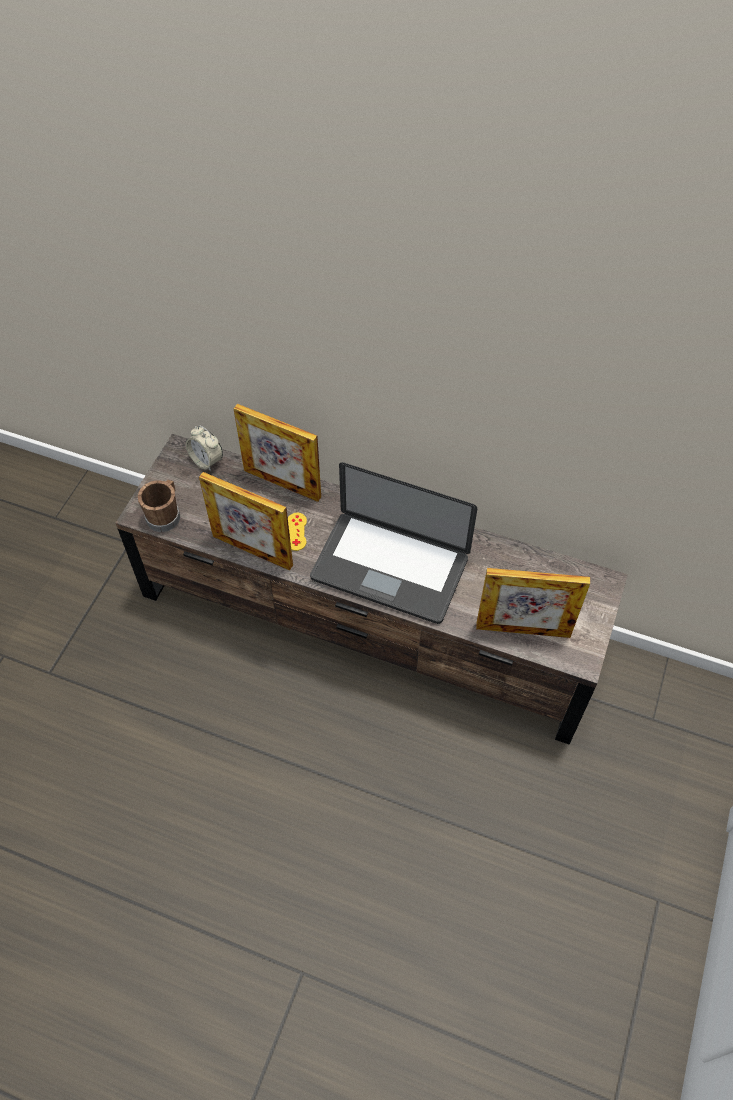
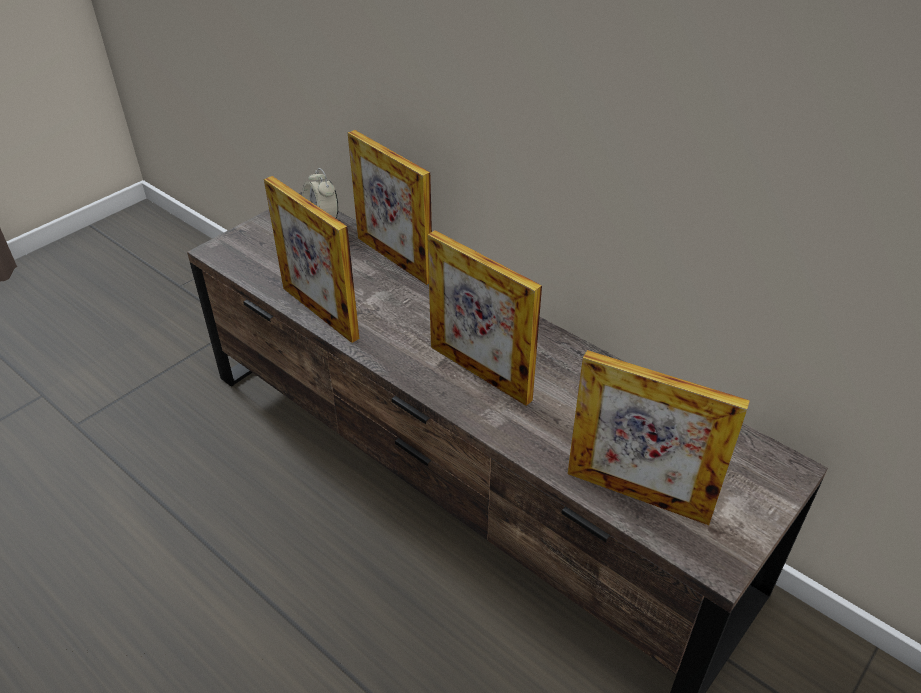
camera: 20 degrees right, 15 degrees down
(165, 515) = (244, 257): brown mug -> none
(296, 531) = (383, 307): yellow game controller -> none
(389, 568) = (480, 373): laptop -> picture frame

